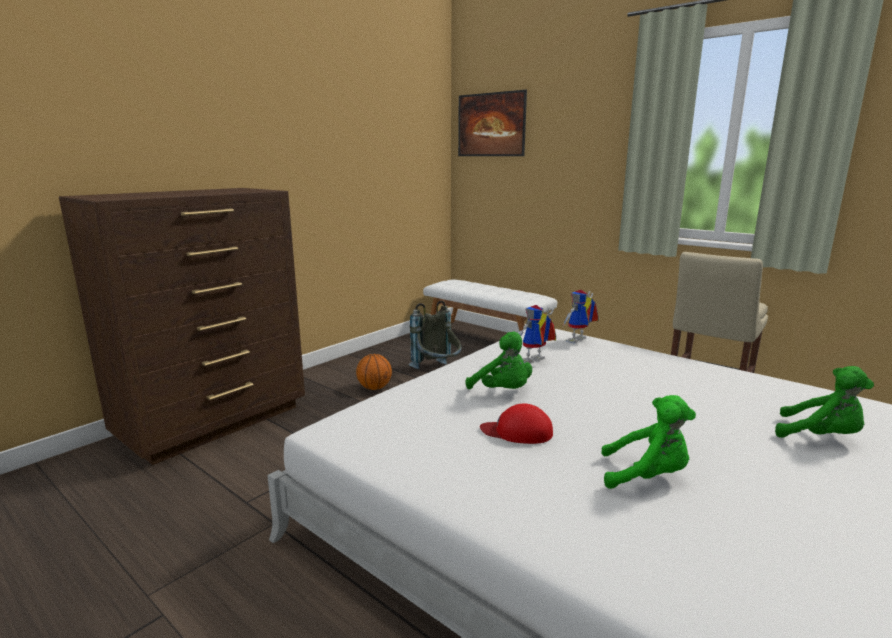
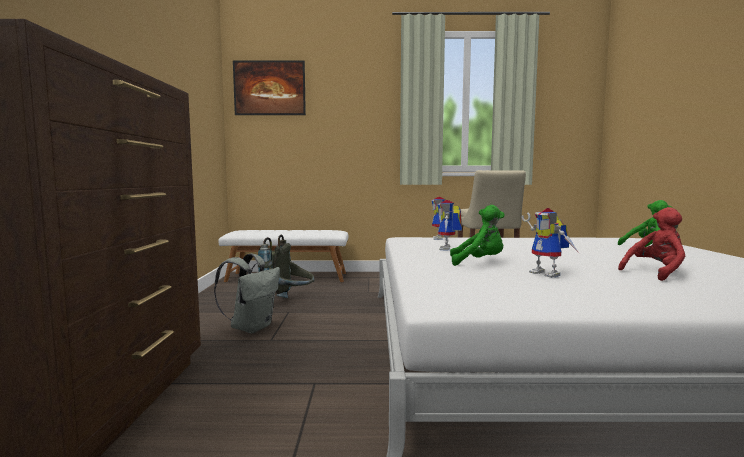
camera: 40 degrees left, 10 degrees down
(374, 388) = (251, 327): basketball -> grey backpack
(517, 432) = (549, 274): red cap -> toy robot
(646, 476) = (656, 273): green plush toy -> red plush toy

